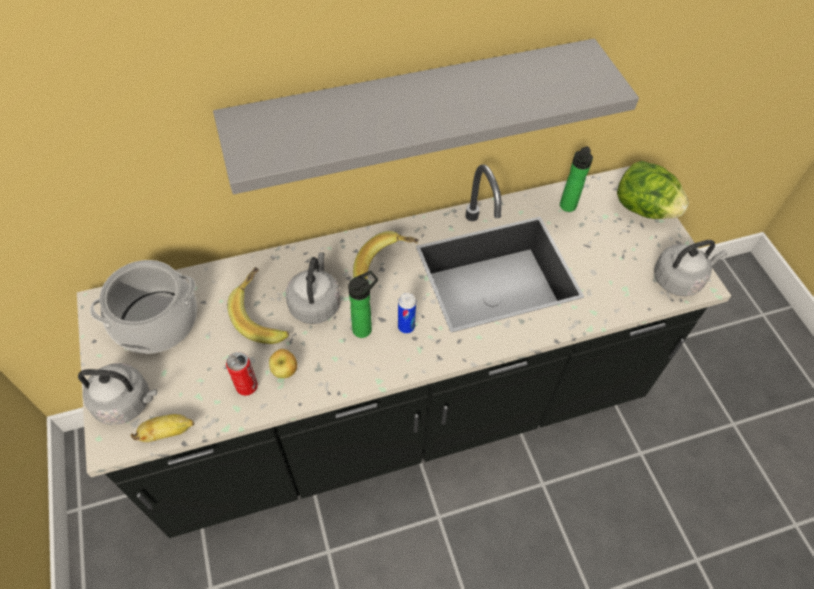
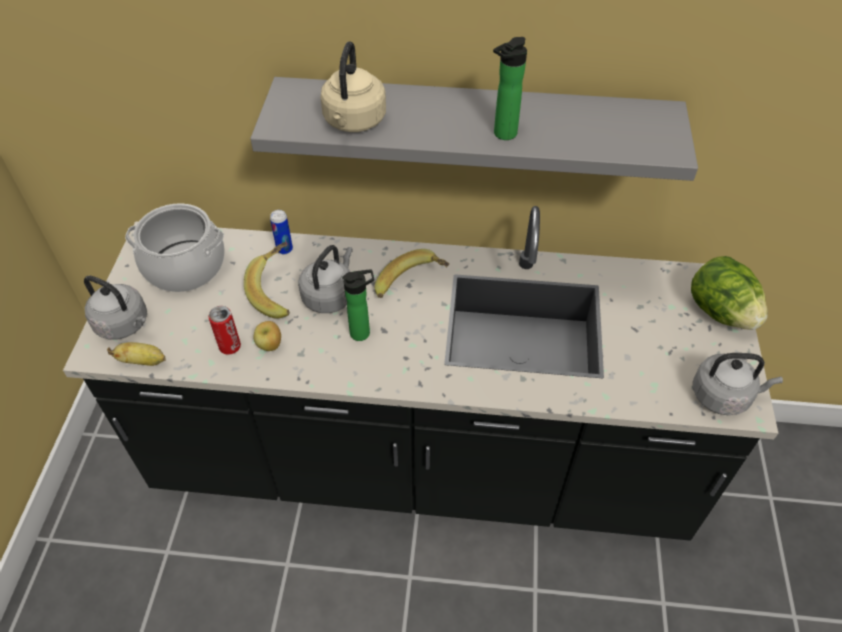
camera: 25 degrees right, 5 degrees down
(322, 137) = (354, 122): none -> beige kettle
(406, 327) = (403, 345): can -> can (284, 249)
(567, 207) = (633, 285): bottle -> bottle (502, 135)

